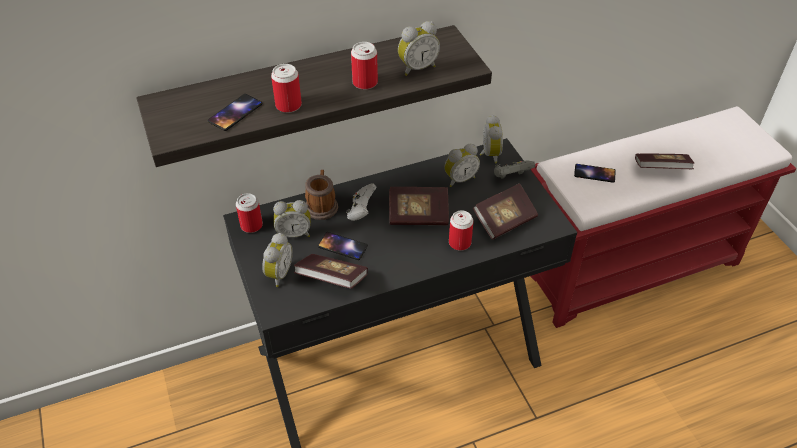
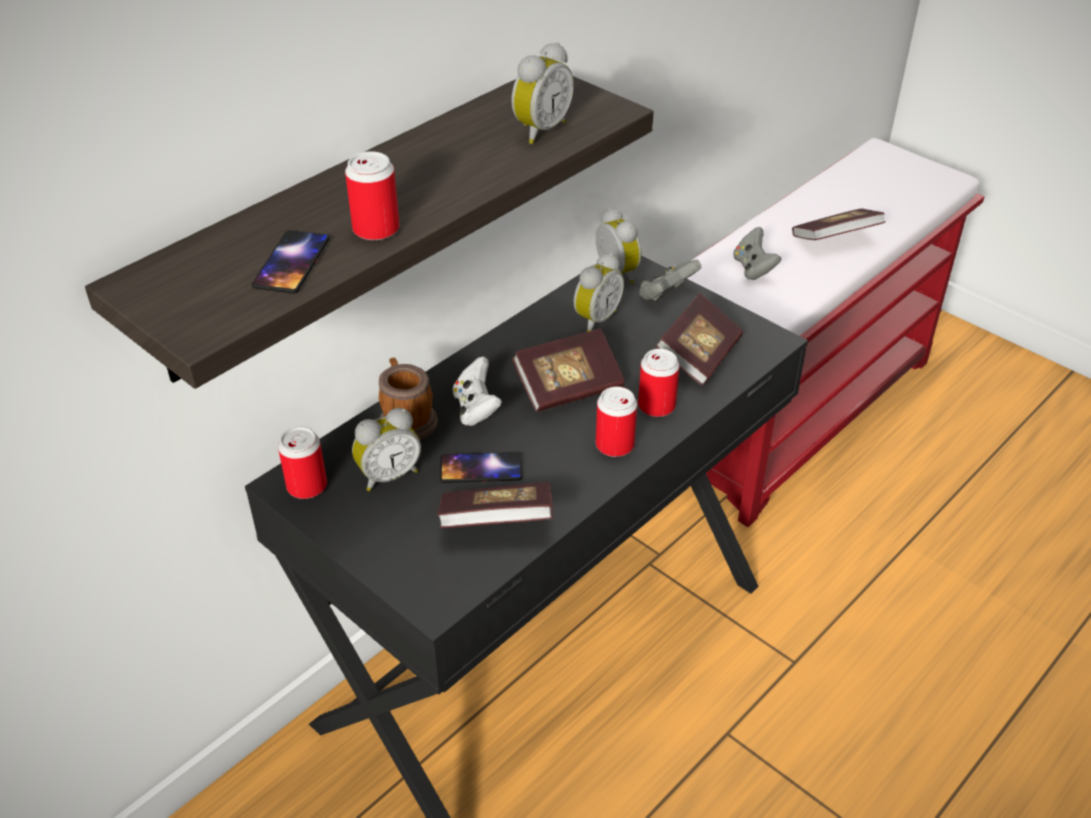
camera: 25 degrees left, 5 degrees down
(278, 274) = (402, 545): alarm clock -> none
(365, 83) = (475, 168): can -> can (614, 445)
(594, 173) = (753, 268): phone -> grey game controller

